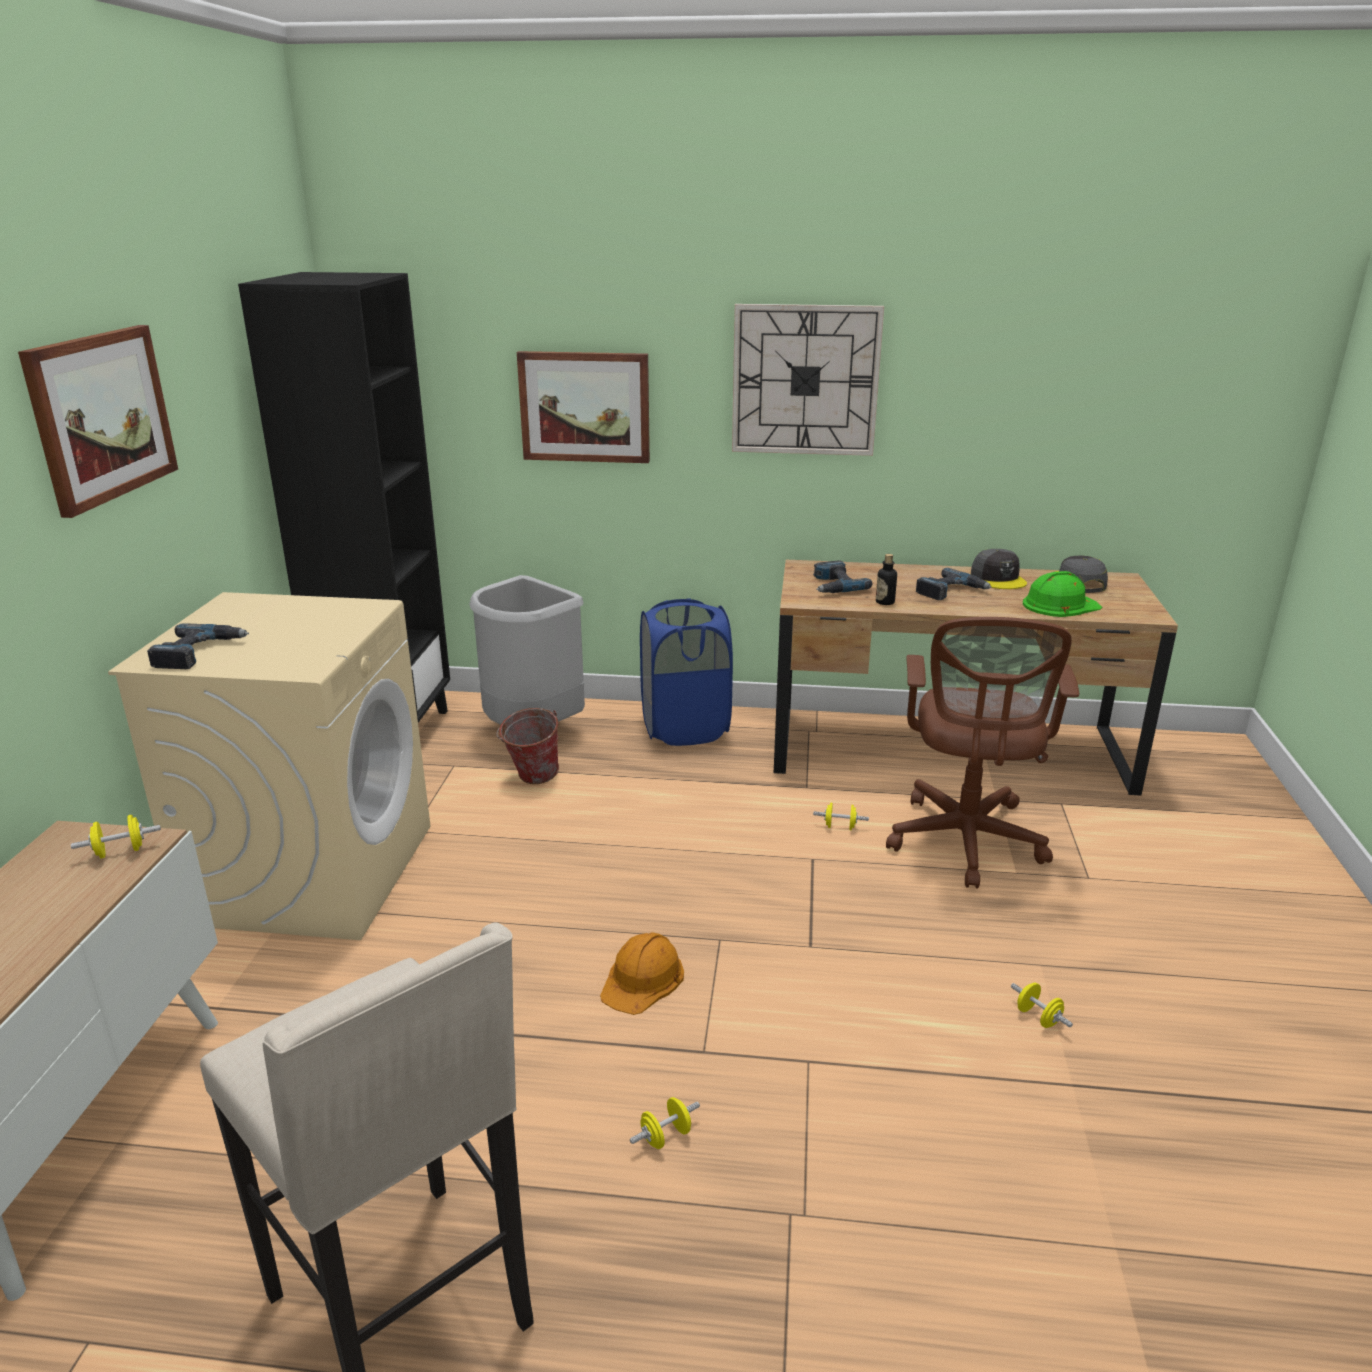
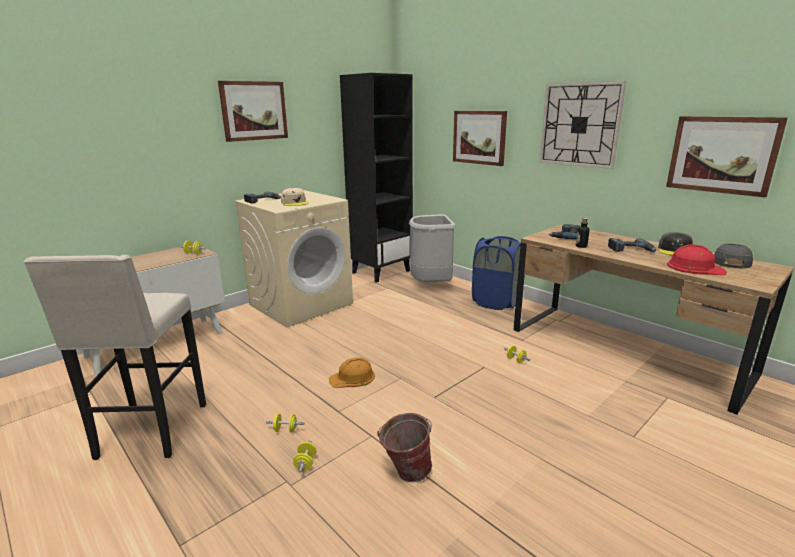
camera: 40 degrees right, 5 degrees down
(300, 640) = (295, 203): none -> beige cap
(531, 779) = (408, 300): bucket -> bucket (405, 472)
(965, 843) = (576, 391): brown office chair -> none
(1038, 424) = (722, 155): none -> picture
(1038, 1017) = (505, 478): yellow dumbbell -> yellow dumbbell (305, 463)
(1060, 605) = (695, 267): green hard hat -> red hard hat

